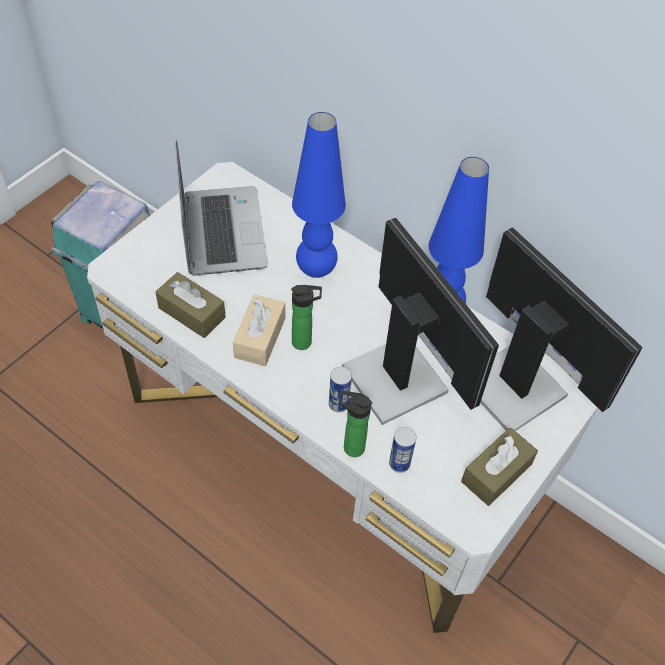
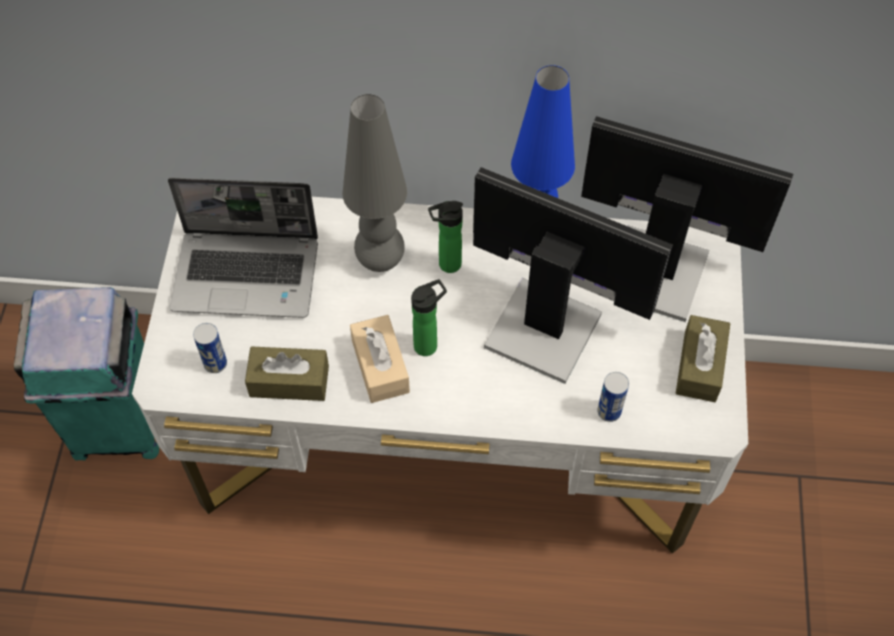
camera: 30 degrees left, 5 degrees up
(221, 231) = (248, 274): laptop -> laptop turned 135 degrees clockwise
(316, 269) = (380, 260): blue table lamp -> grey table lamp
(338, 404) = (509, 388): can -> can (215, 363)
(350, 447) = (553, 424): bottle -> bottle (446, 265)

